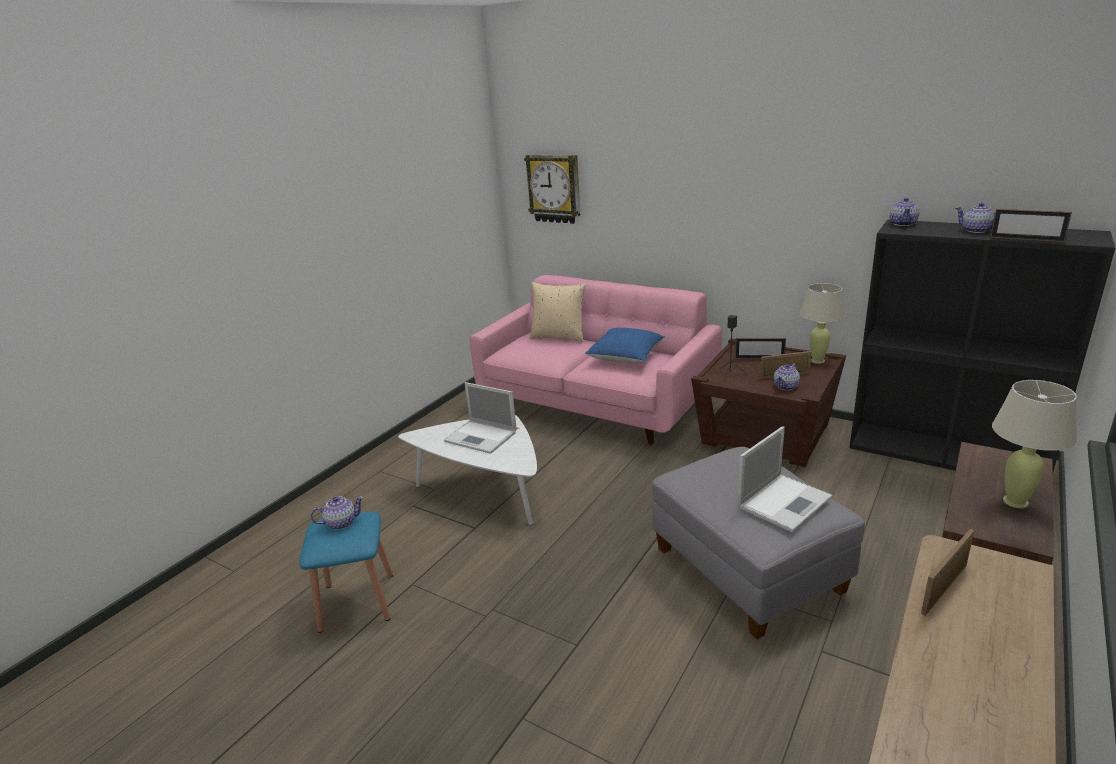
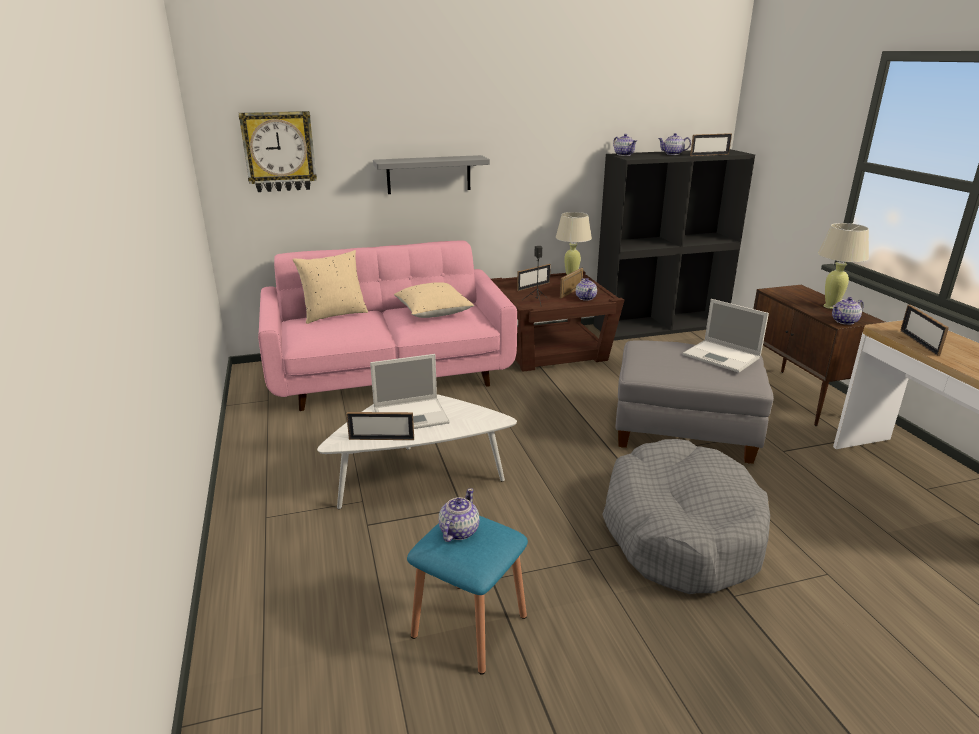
camera: 50 degrees left, 0 degrees up
(437, 445) = (381, 439): none -> picture frame
(578, 645) = (680, 531): none -> grey dog bed
(625, 358) = (433, 313): blue pillow -> beige pillow
(676, 221) = (429, 174): none -> grey shelf
(785, 501) = (722, 356): laptop -> laptop turned 135 degrees clockwise
(981, 526) = (845, 321): none -> teapot

